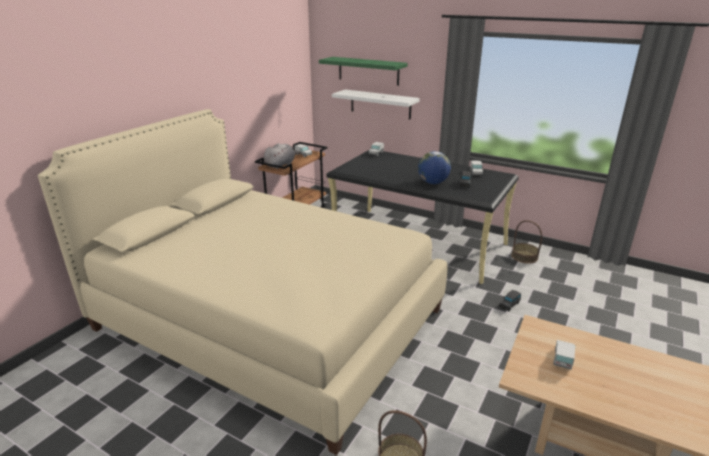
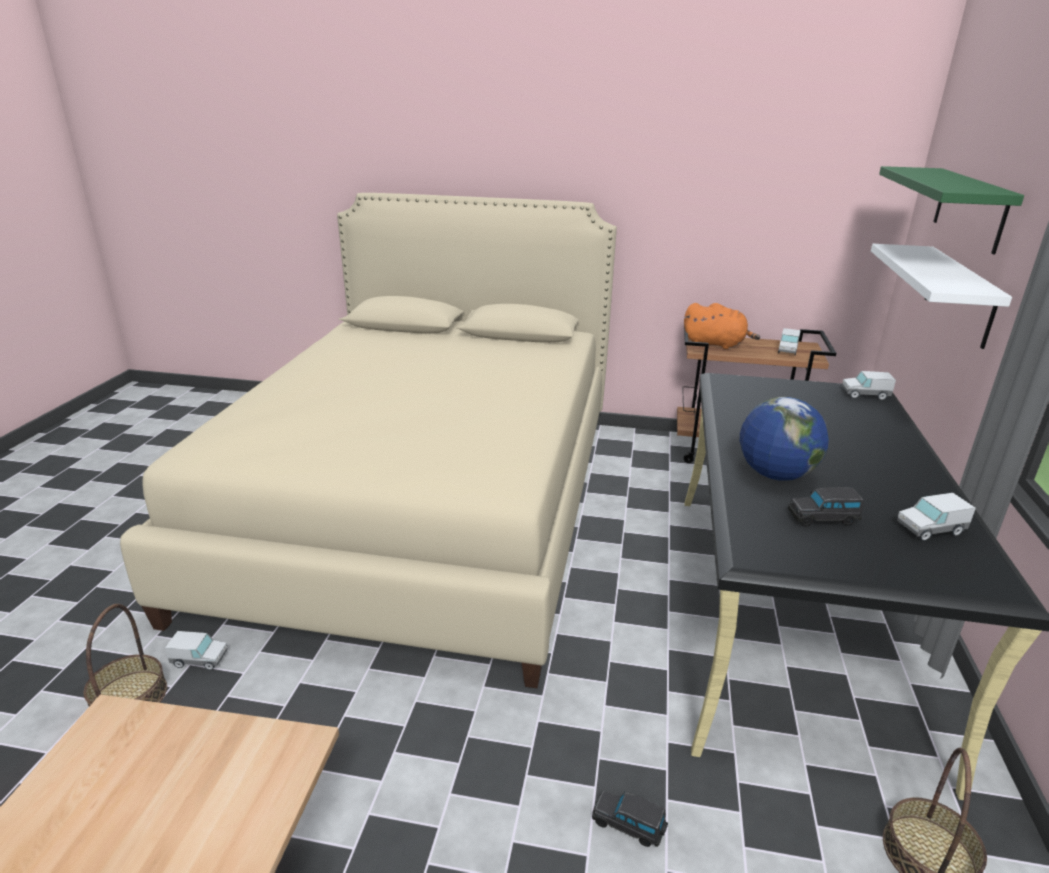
camera: 70 degrees right, 0 degrees up
(281, 164) = (716, 344): grey plush toy -> orange plush toy
(562, 359) = (158, 801): toy truck -> toy truck (199, 660)

